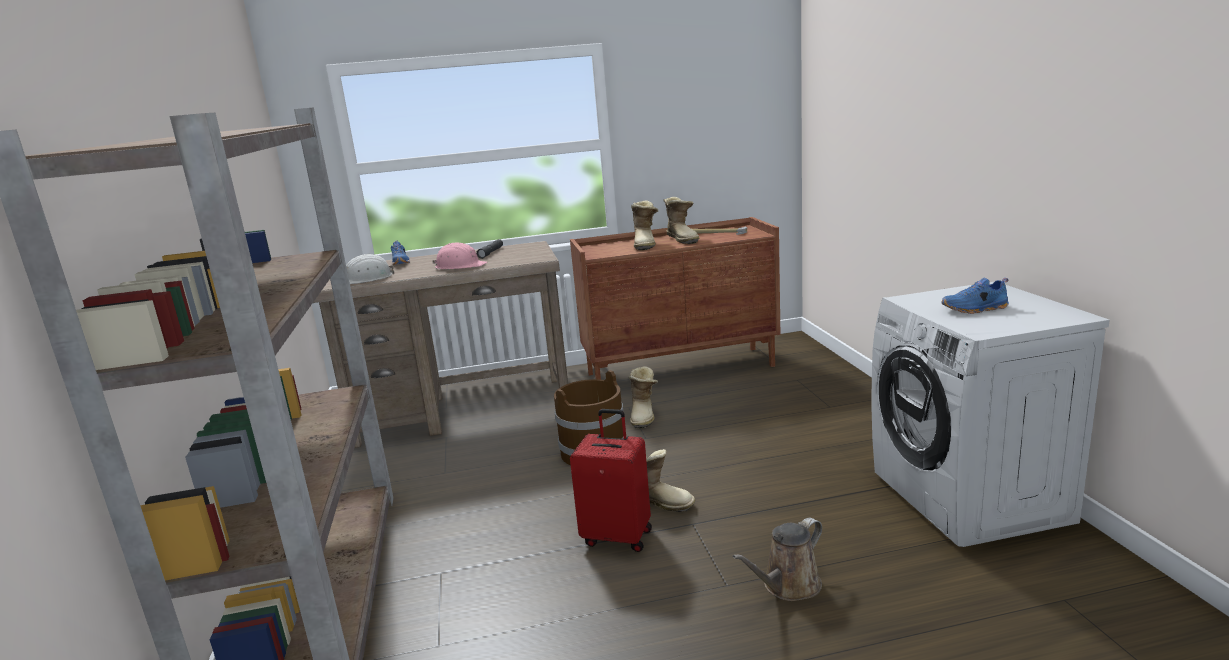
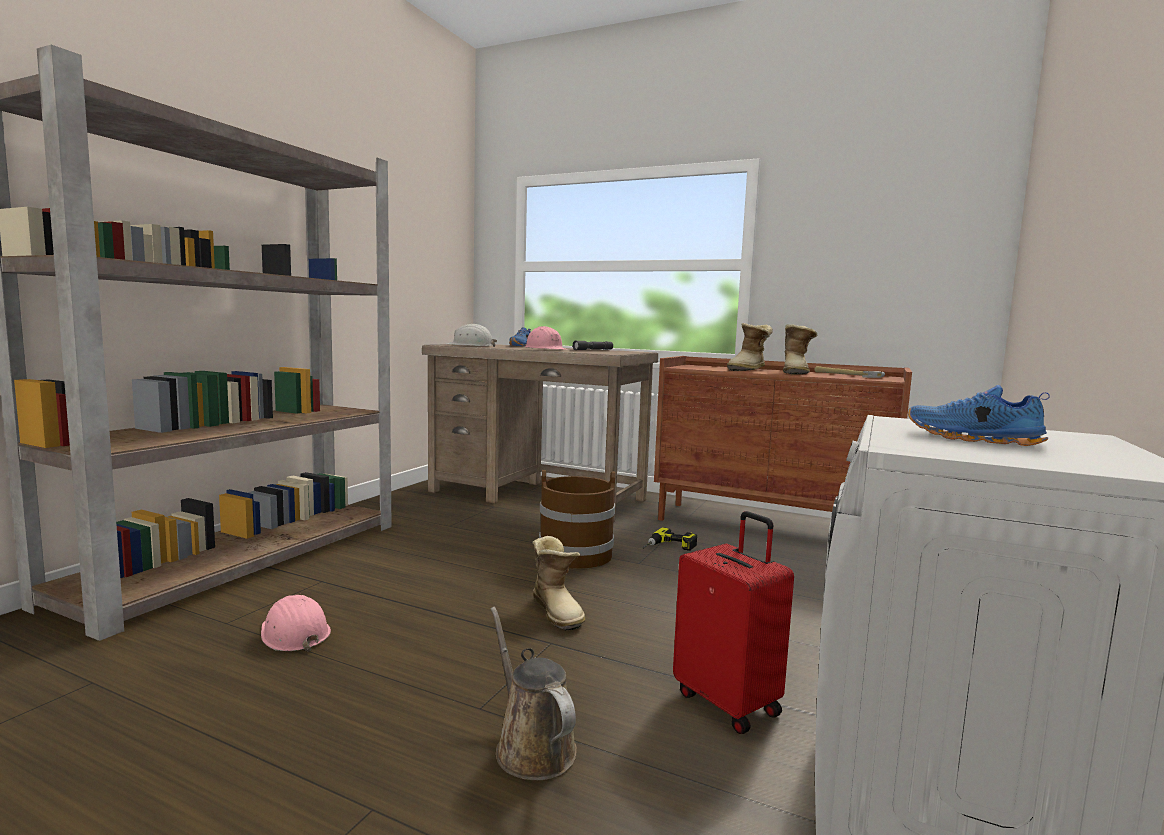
camera: 35 degrees right, 10 degrees down
(513, 619) = (294, 634): none -> pink hard hat
(618, 536) = (473, 620): red suitcase -> red suitcase (728, 702)
(644, 416) = (669, 547): boot -> power drill
(788, 586) = (531, 746): brown watering can -> brown watering can turned 60 degrees clockwise

